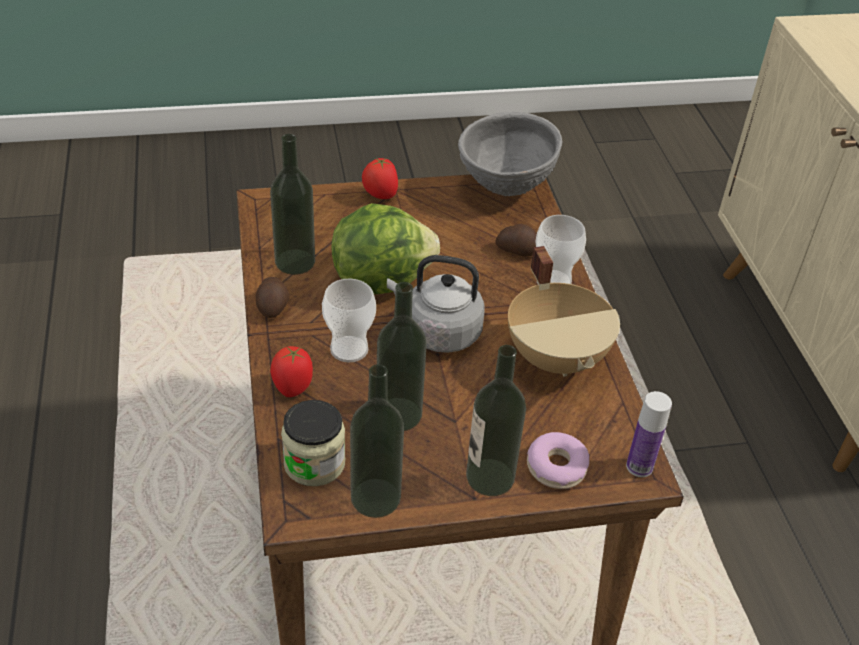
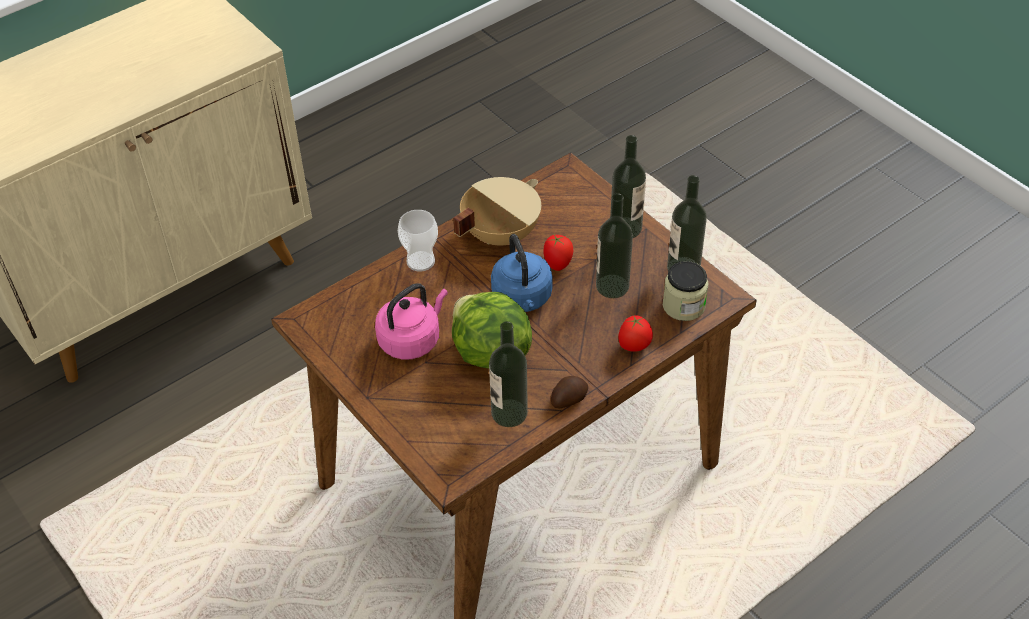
camera: 115 degrees left, 5 degrees up
(349, 349) = (576, 336): cup -> none
(380, 195) = (383, 403): tomato -> tomato (558, 264)
(438, 332) = (523, 299): grey kettle -> blue kettle
(444, 237) = (412, 339): none -> pink kettle
(505, 188) = (317, 329): grey bowl -> none
(517, 250) = (397, 292): potato -> none
(556, 467) = (594, 204): donut -> none
(639, 466) = (564, 173): bottle -> none

